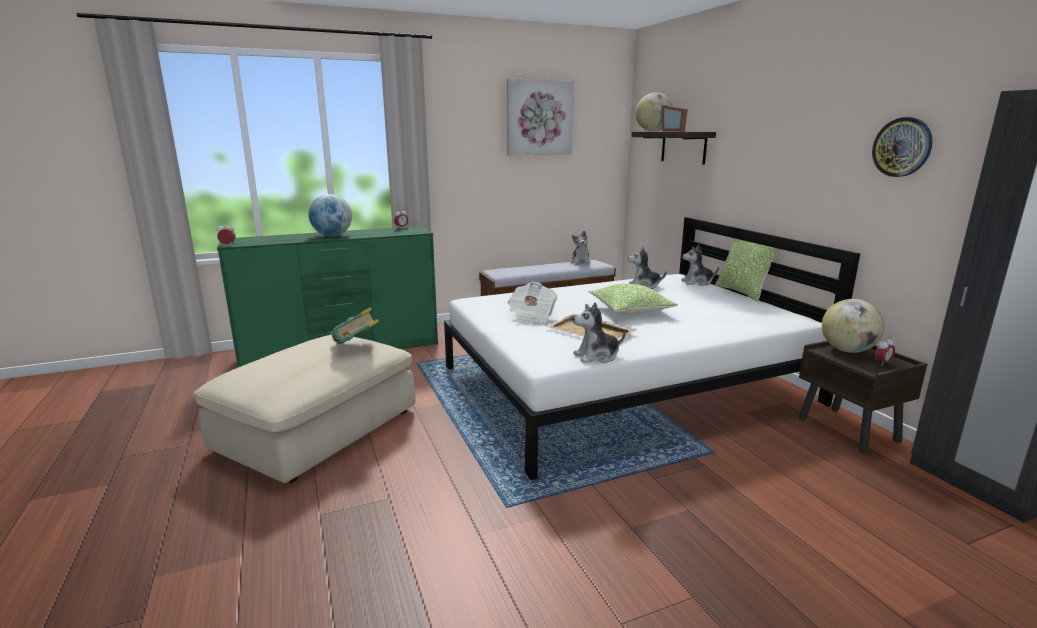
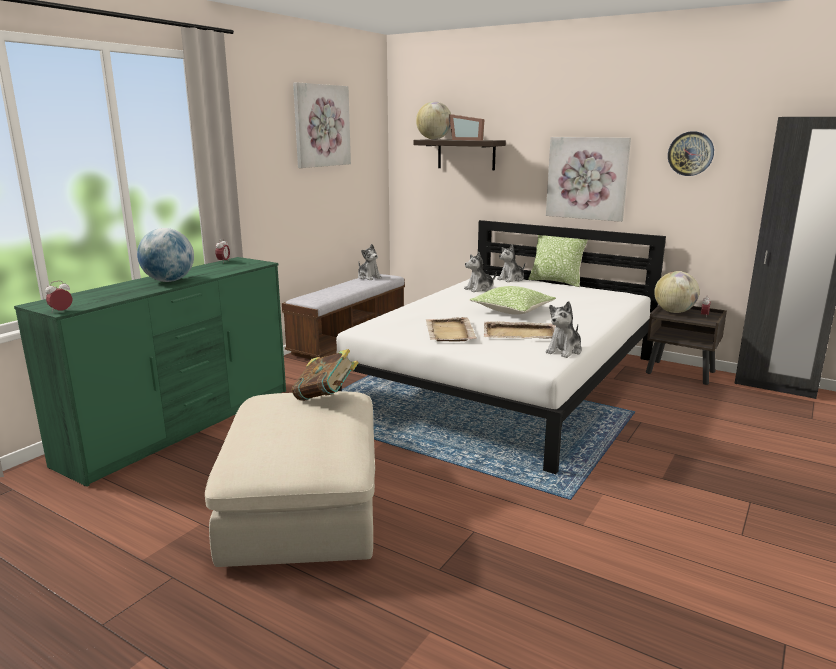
camera: 35 degrees left, 0 degrees up
(531, 317) = (449, 332): newspaper -> beige tray
(786, 176) = (587, 178): none -> picture

